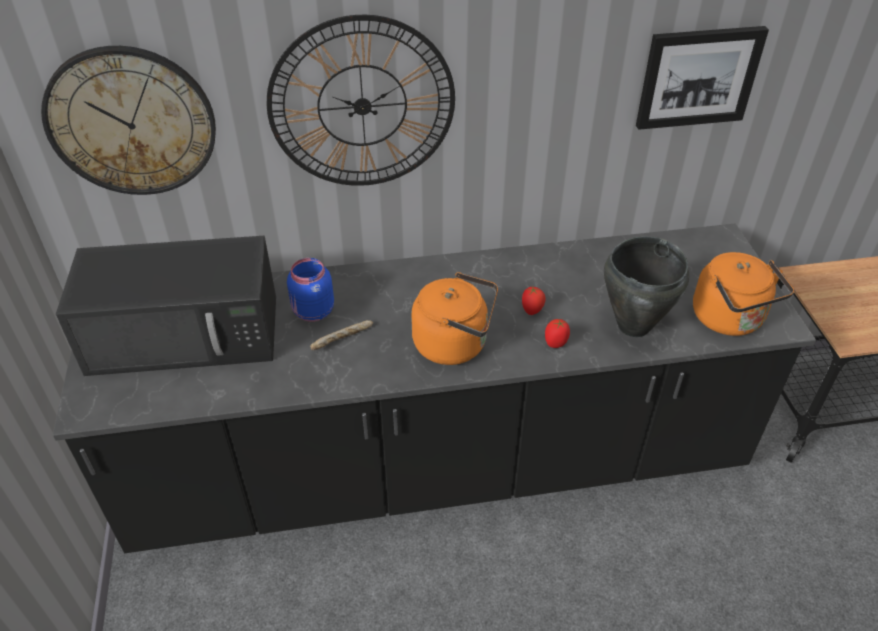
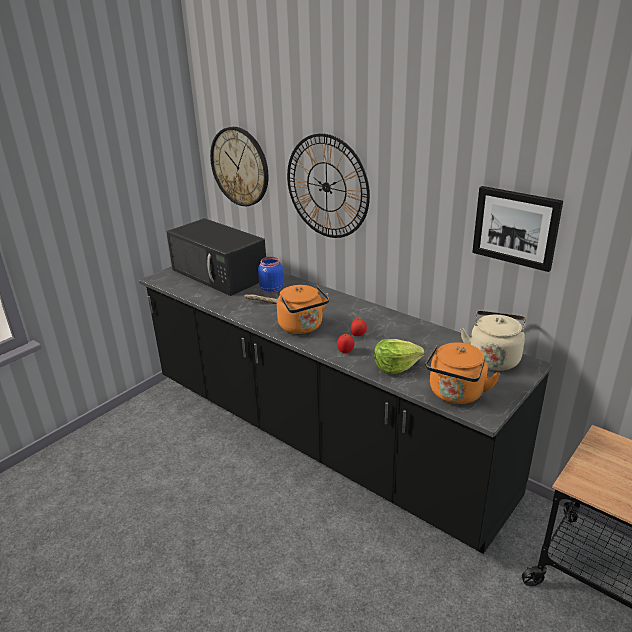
camera: 50 degrees right, 15 degrees down
(632, 326) = (395, 366): black cooking pot -> lettuce
(689, 250) = (493, 358): none -> beige kettle

